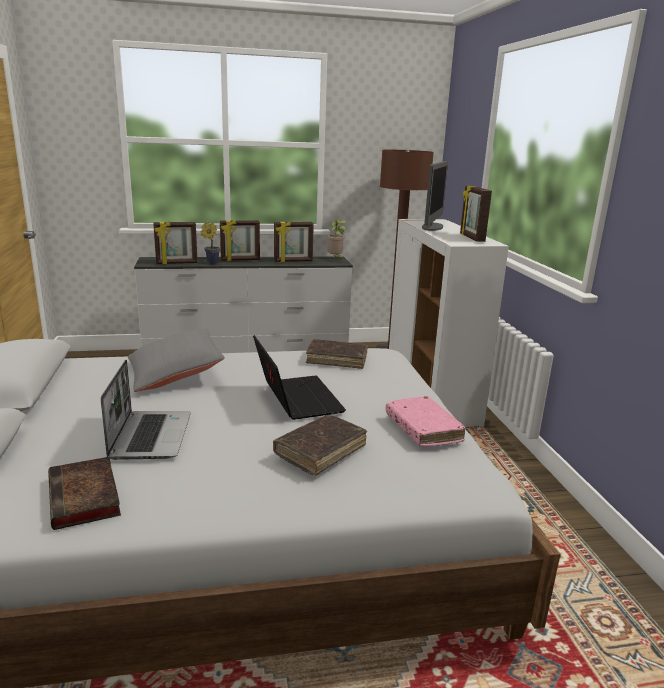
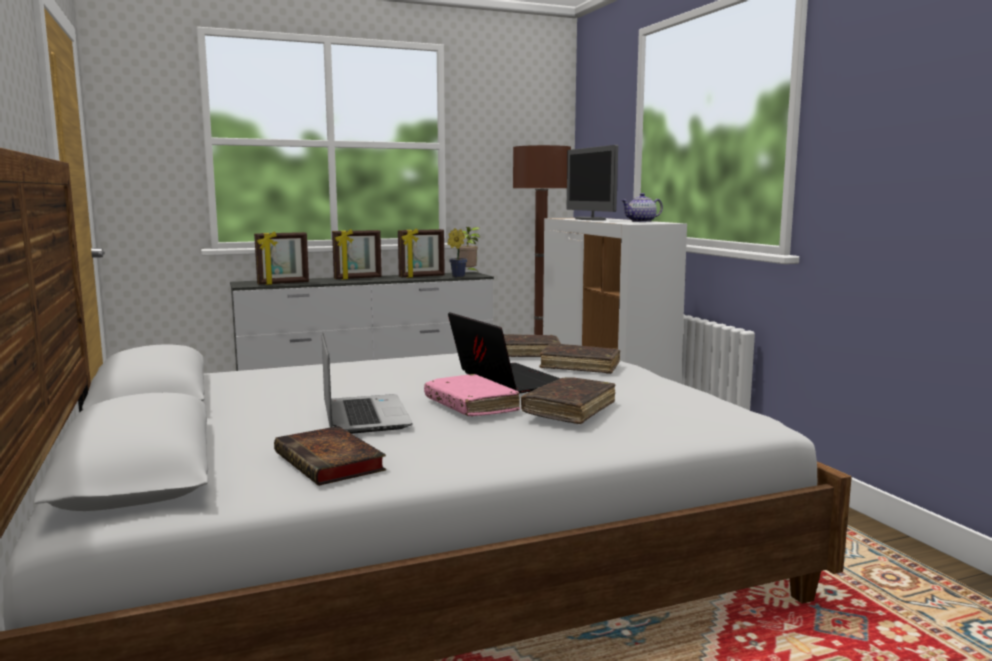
camera: 10 degrees left, 10 degrees down
(175, 374) = (346, 375): grey pillow -> none
(211, 263) = (325, 281): potted plant -> potted plant (456, 276)
(372, 384) = (580, 366): none -> brown book
(423, 429) = (663, 389): pink book -> pink book (471, 406)
(432, 227) = (590, 219): monitor -> monitor turned 150 degrees clockwise
(471, 238) = (641, 221): picture frame -> teapot

